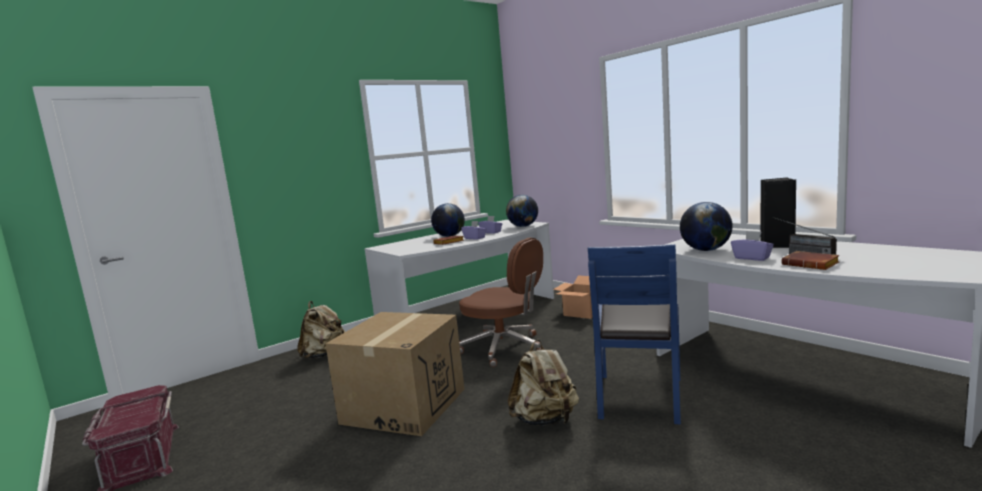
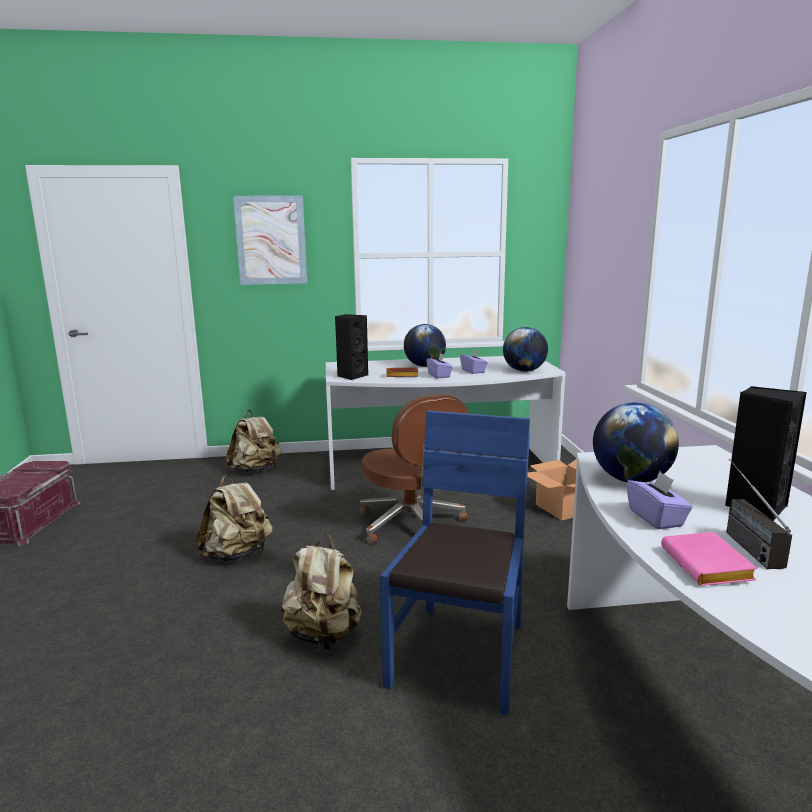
camera: 30 degrees right, 5 degrees up
(301, 150) = (271, 240): none -> picture
(404, 405) = (237, 555): cardboard box -> beige backpack
(411, 250) = (352, 376): none -> black speaker
(639, 397) = (460, 655): blue chair -> blue chair turned 150 degrees clockwise
(811, 265) = (709, 567): brown book -> pink book

